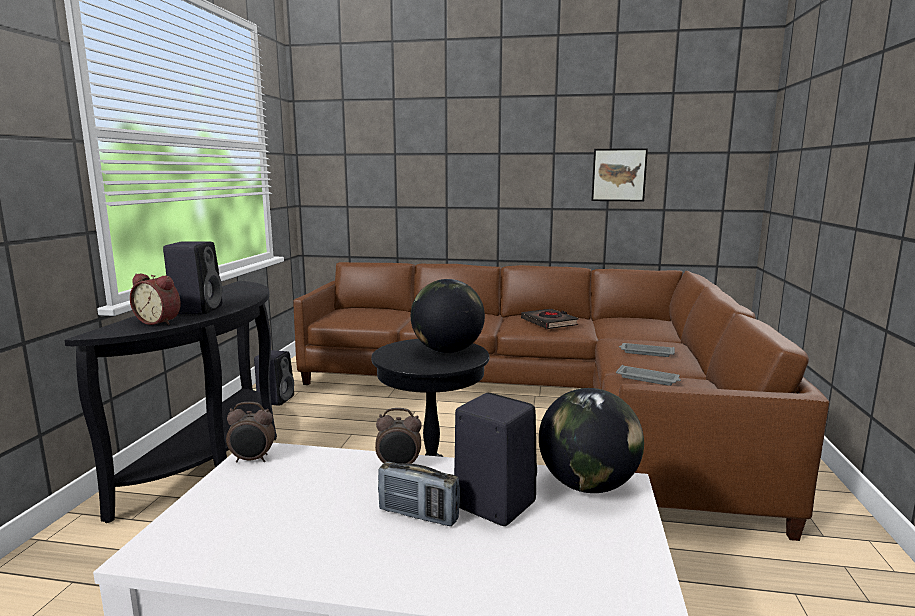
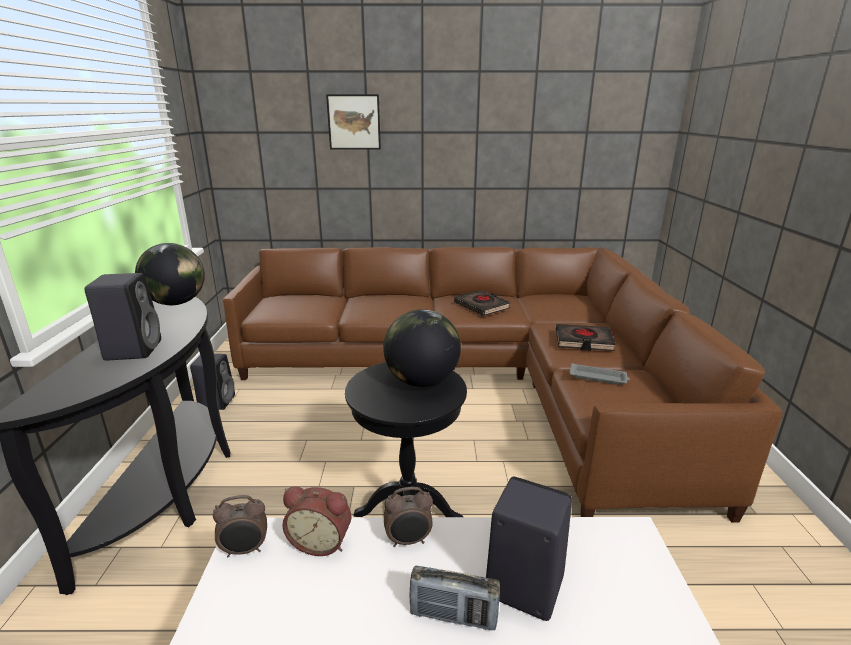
camera: 10 degrees left, 10 degrees up
(160, 322) = (95, 377): alarm clock -> alarm clock (321, 541)
(588, 485) = (603, 543): globe -> globe (176, 303)
(619, 175) = (540, 154): picture -> picture (354, 122)
(646, 352) = (583, 341): grey tray -> black book

